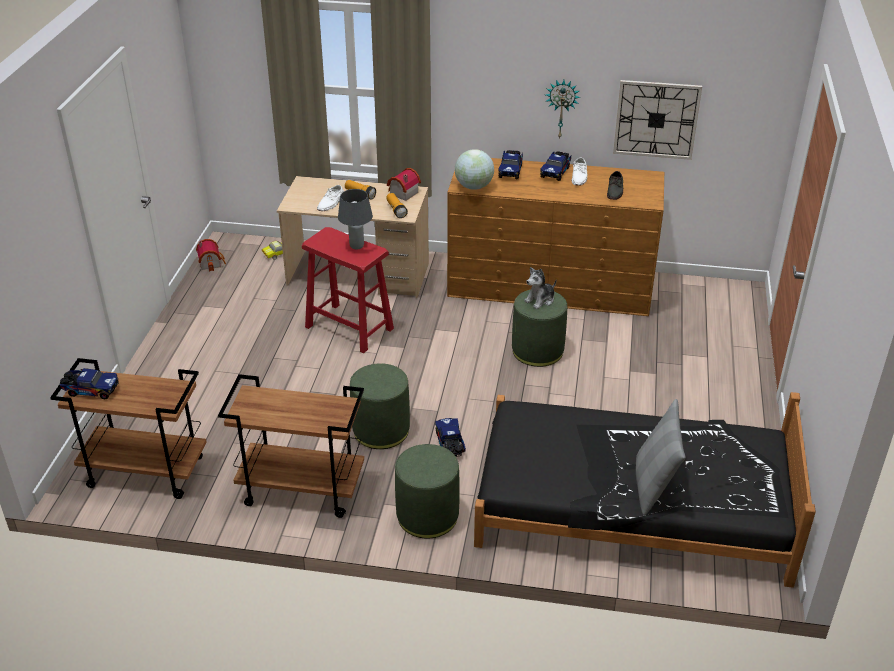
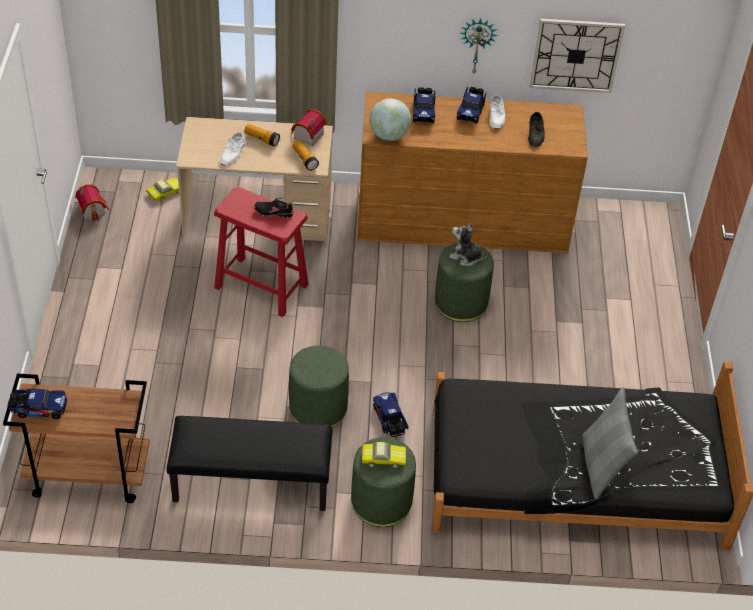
camera: 10 degrees left, 10 degrees up
(300, 490) = (251, 484): brown cart -> black bench
(357, 246) = (274, 212): grey table lamp -> black shoe
(425, 461) = (383, 457): none -> toy car
(540, 300) = (466, 257): plush toy -> plush toy turned 75 degrees clockwise

